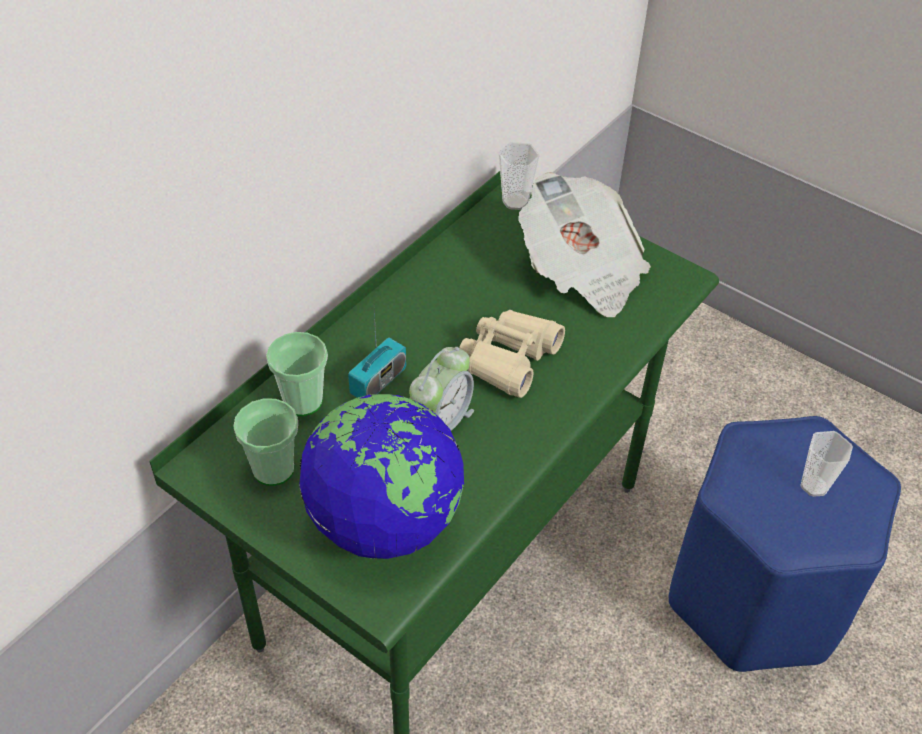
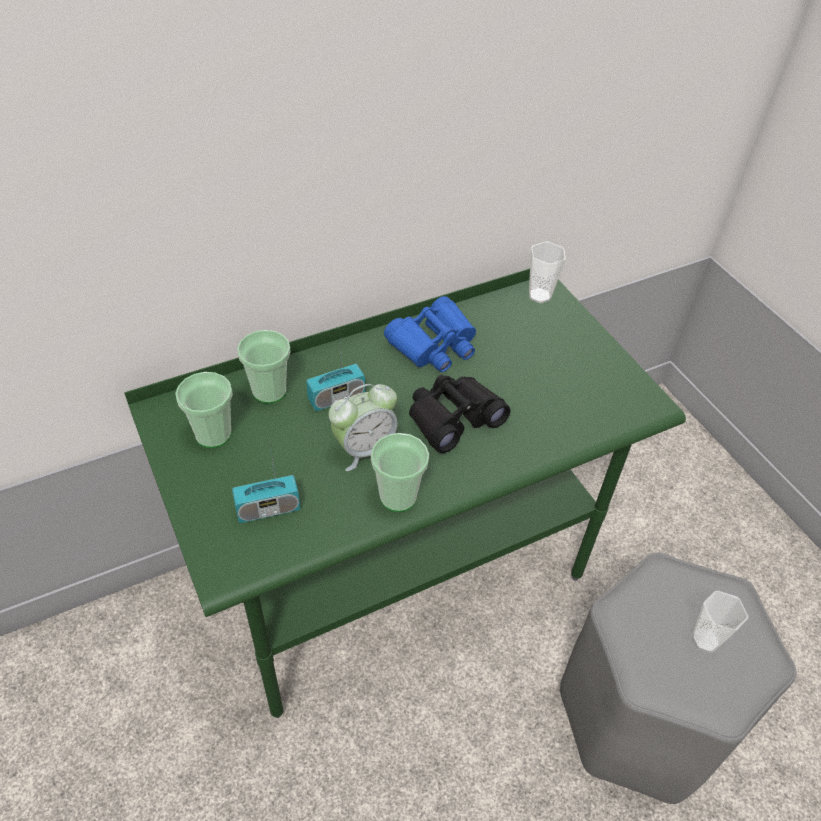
camera: 25 degrees right, 0 degrees up
(384, 521) = (268, 509): globe -> radio
(442, 290) = (434, 345): none -> blue binoculars
(504, 457) = (398, 496): none -> cup
(509, 359) = (453, 418): beige binoculars -> black binoculars
(582, 271) = (562, 369): newspaper -> none
(755, 598) = (640, 718): blue stool -> grey stool

